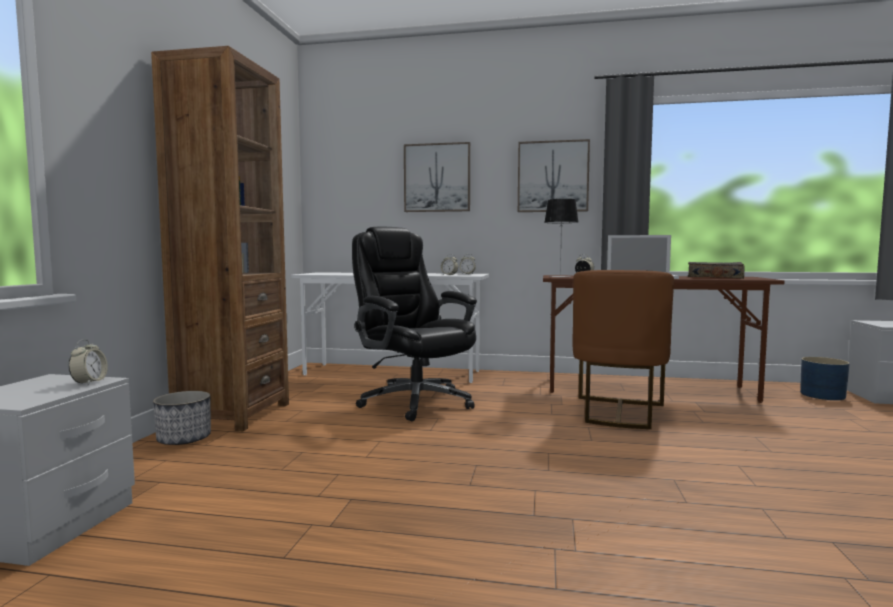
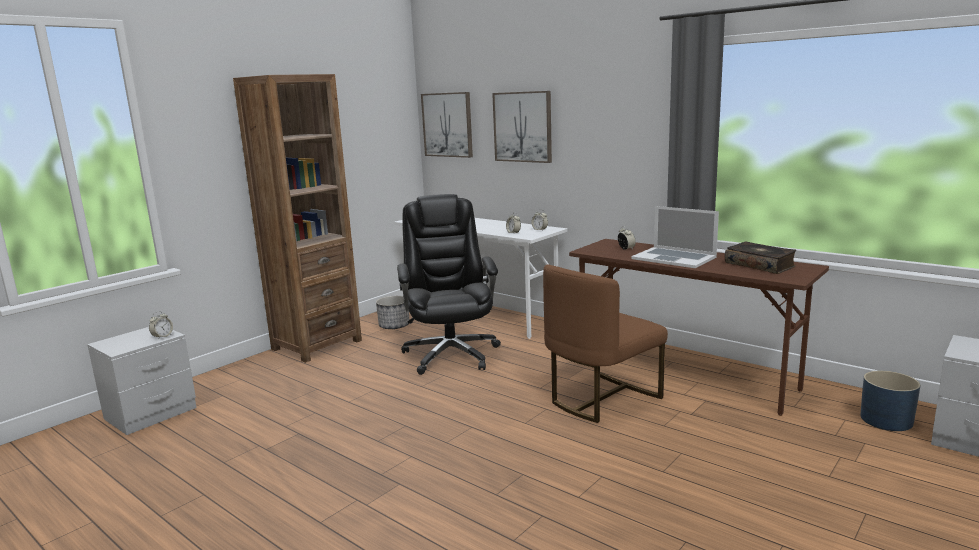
camera: 30 degrees right, 10 degrees up
(184, 440) = (266, 363): planter -> planter (394, 326)
(553, 176) = (627, 129): picture -> picture (448, 125)
(560, 277) = (596, 249): table lamp -> none

